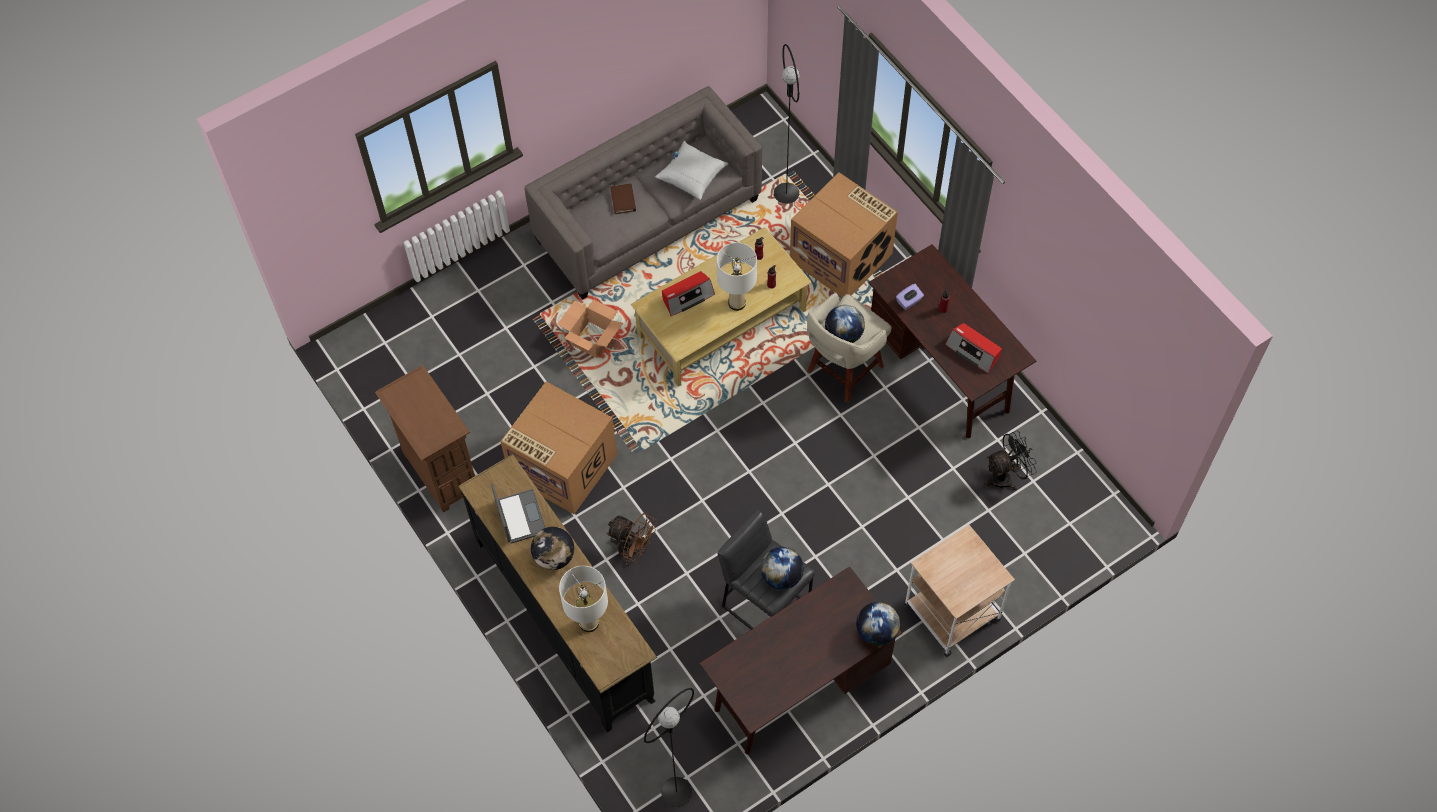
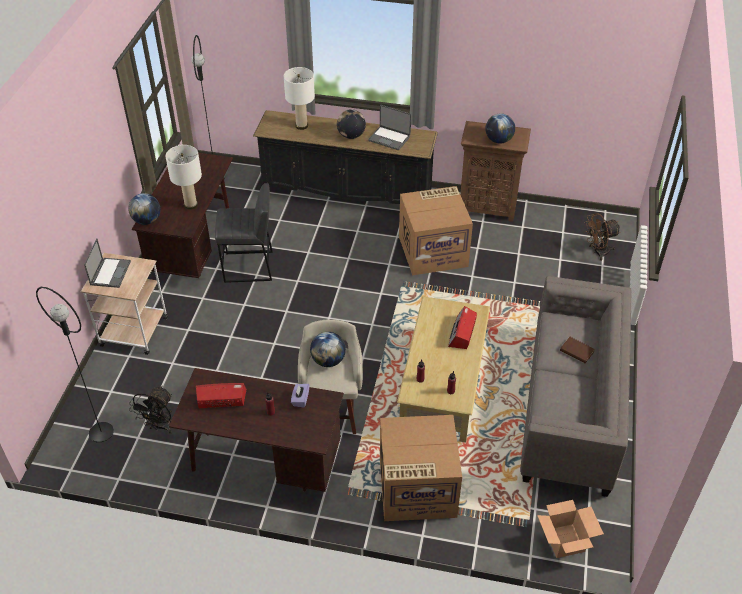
camera: 135 degrees right, 15 degrees down
(593, 341) = (502, 317): cardboard box -> cardboard box (564, 540)
(633, 551) = (348, 242): brown fan -> brown fan (597, 252)
(692, 176) = (558, 401): grey pillow -> none
(736, 303) = (428, 352): white table lamp -> white table lamp (191, 205)
(781, 576) = (230, 221): globe -> globe (498, 140)
(786, 193) = (509, 504): black floor lamp -> black floor lamp (101, 432)
(968, 581) = (110, 272): none -> laptop

